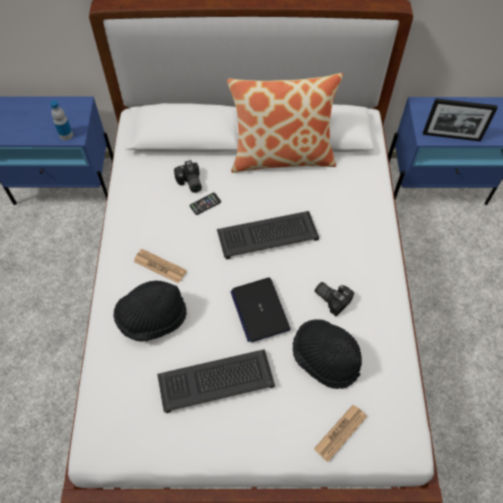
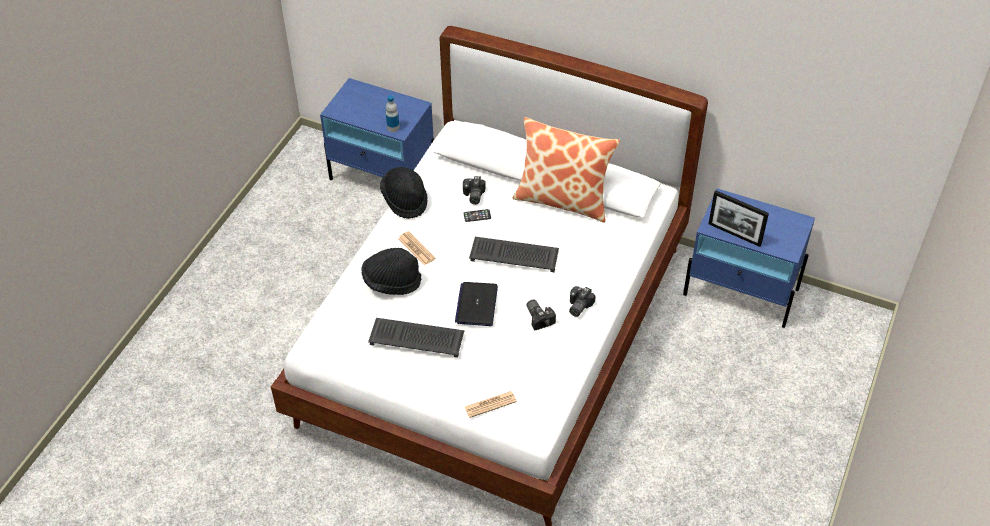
camera: 25 degrees right, 10 degrees down
(325, 358) = (508, 355): black hat -> black hat (405, 200)
(362, 270) = (577, 306): none -> camera

